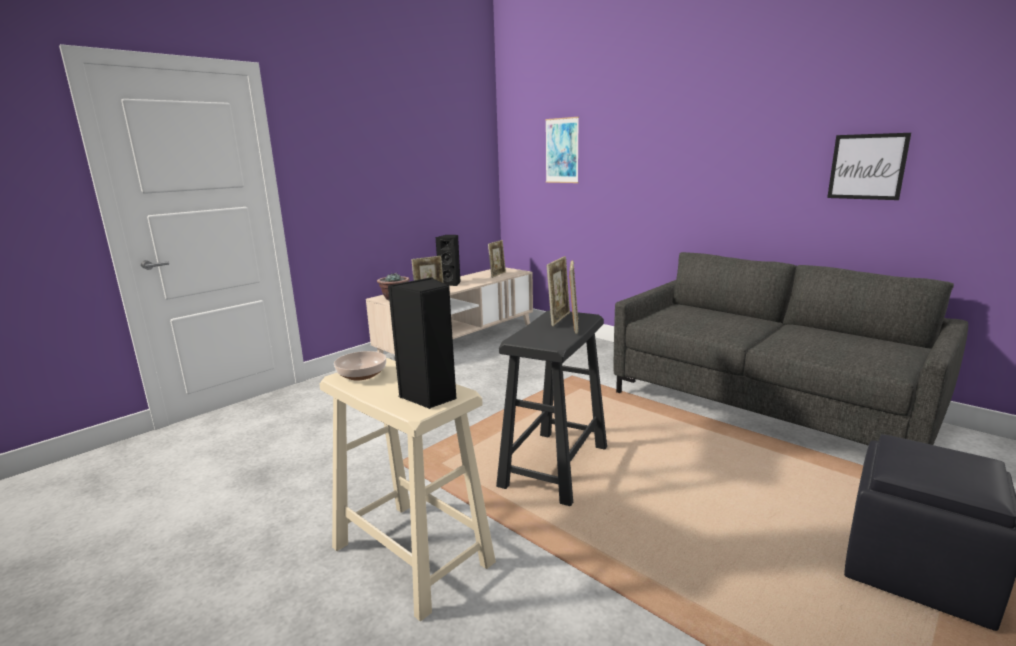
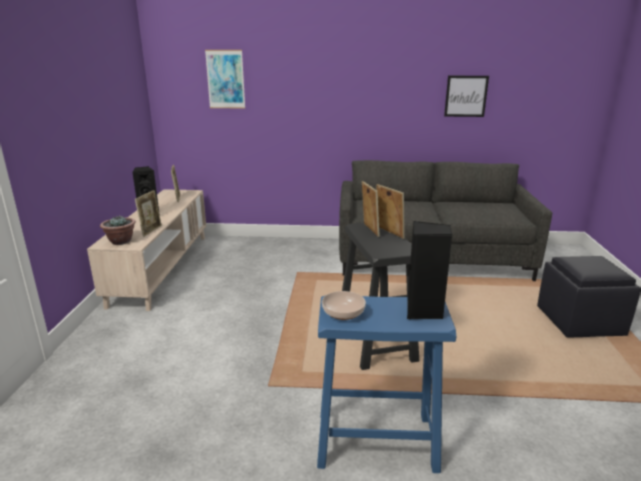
camera: 40 degrees left, 5 degrees up
(411, 554) = (375, 440): beige stool -> blue stool

